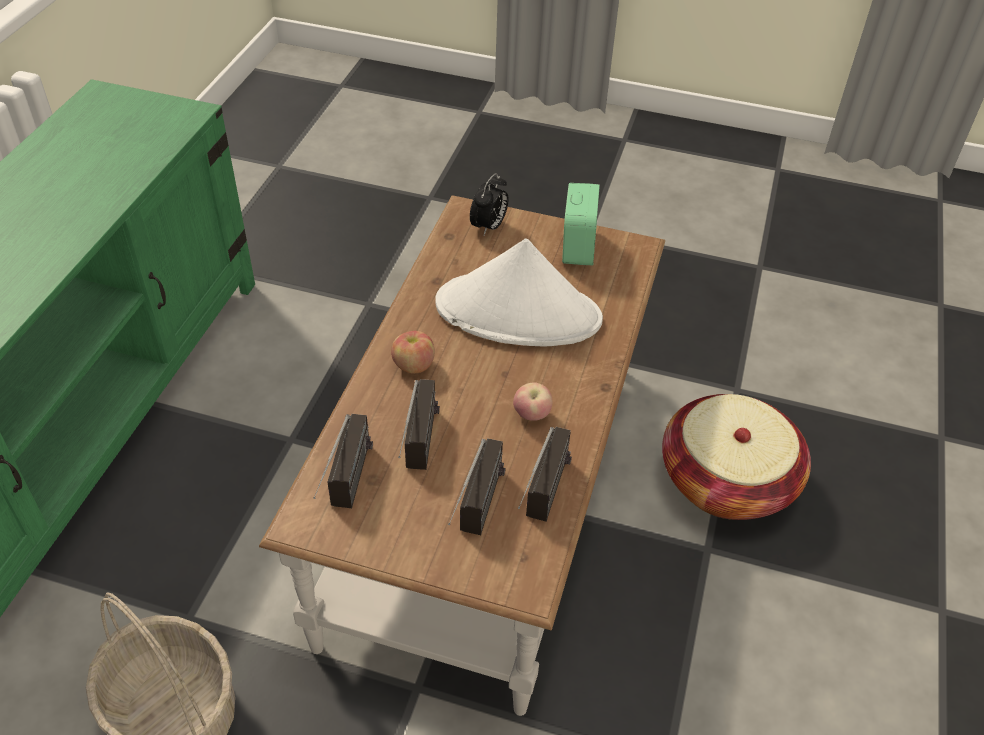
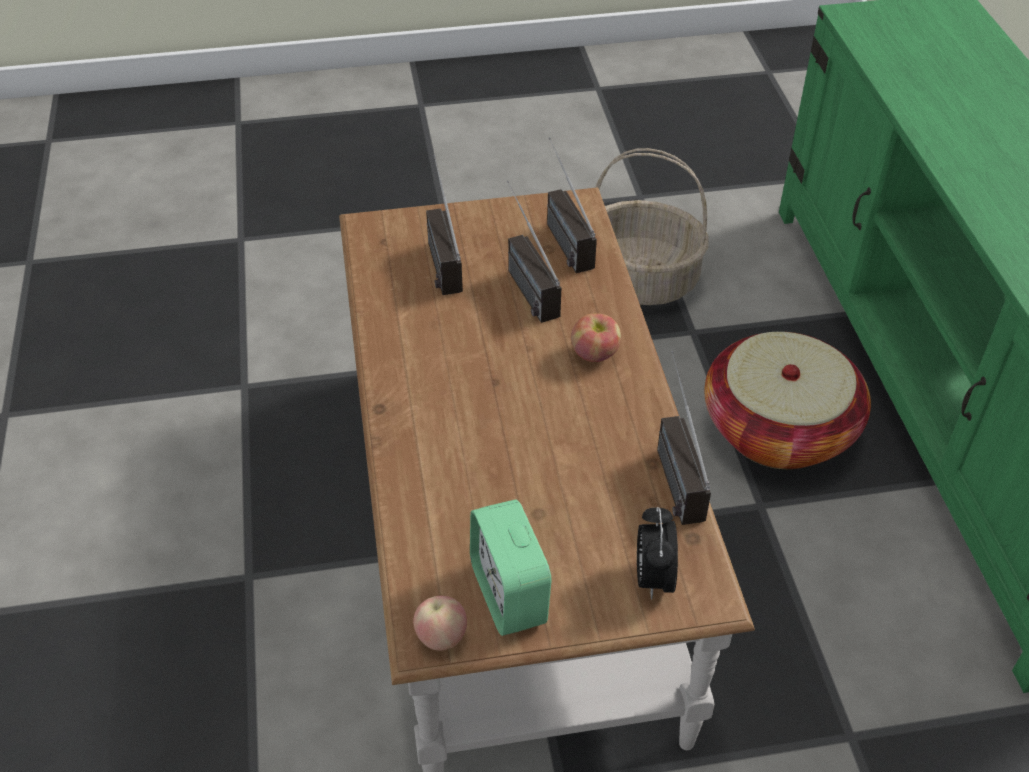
camera: 155 degrees right, 0 degrees up
(519, 312) = (526, 459): white hat -> none
(531, 415) = (441, 350): apple -> apple (441, 637)
(543, 504) = (387, 281): radio -> radio (670, 465)
(726, 480) = (242, 671): basket -> basket (778, 429)

